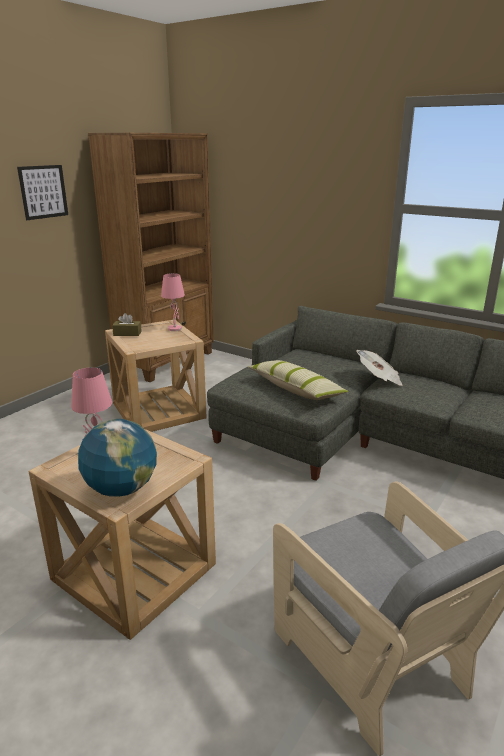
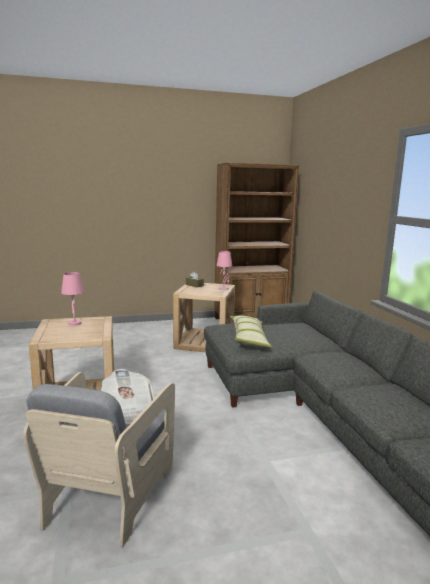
camera: 40 degrees right, 10 degrees down
(43, 192) = (181, 196): picture -> none
(121, 489) = (54, 335): globe -> none
(379, 379) = (319, 351): newspaper -> newspaper (128, 409)

